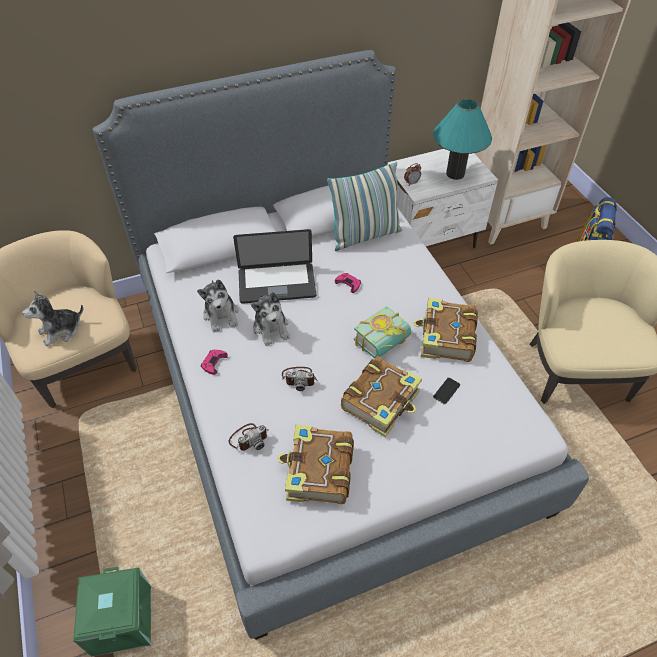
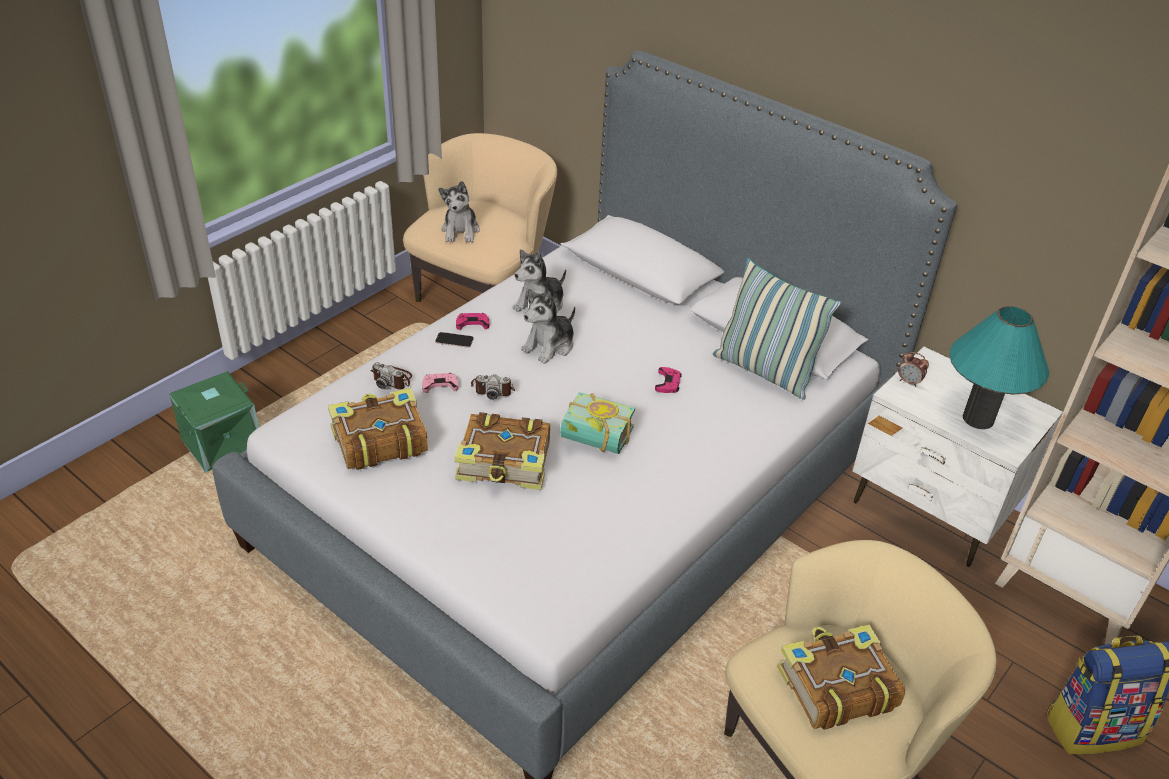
camera: 60 degrees right, 10 degrees down
(61, 331) = (461, 231): plush toy -> plush toy turned 120 degrees counterclockwise
(276, 409) = (440, 385): none -> pink game controller
(277, 284) = (618, 328): laptop -> none
(299, 378) = (493, 388): camera -> camera turned 60 degrees counterclockwise
(446, 338) = (647, 493): book -> book (835, 687)
(446, 391) = (560, 516): phone -> phone (454, 340)

